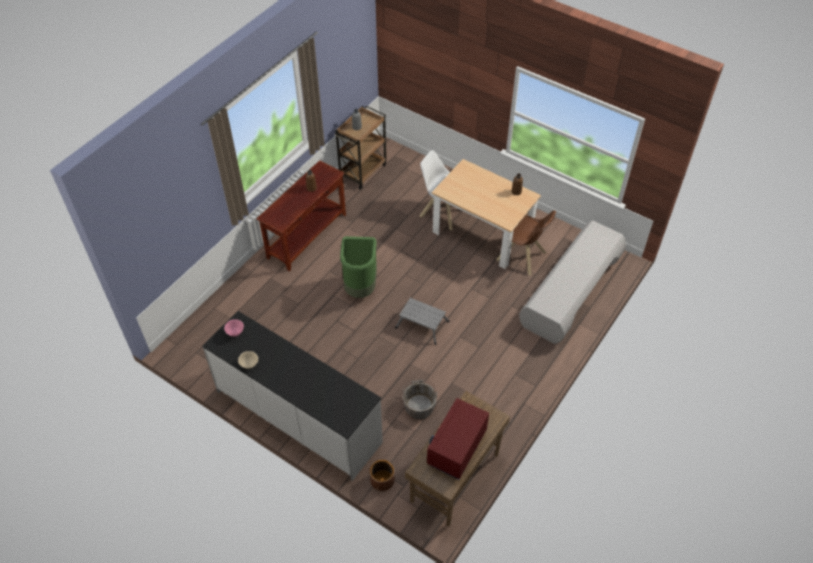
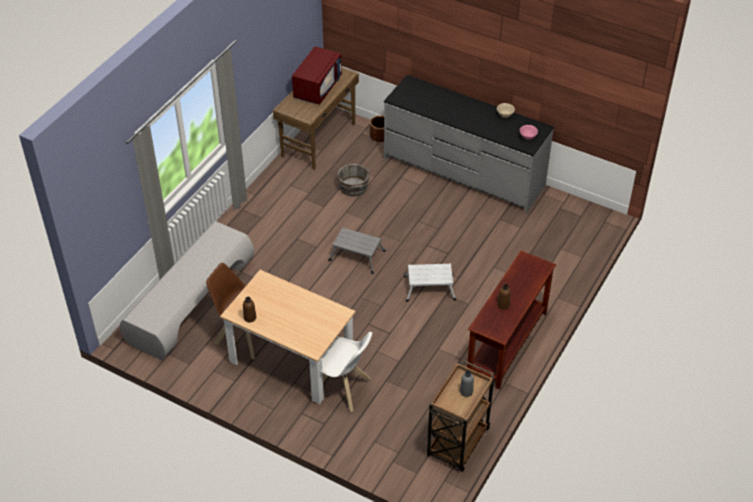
camera: 175 degrees right, 5 degrees down
(360, 288) = (429, 288): green trash can -> white step ladder

